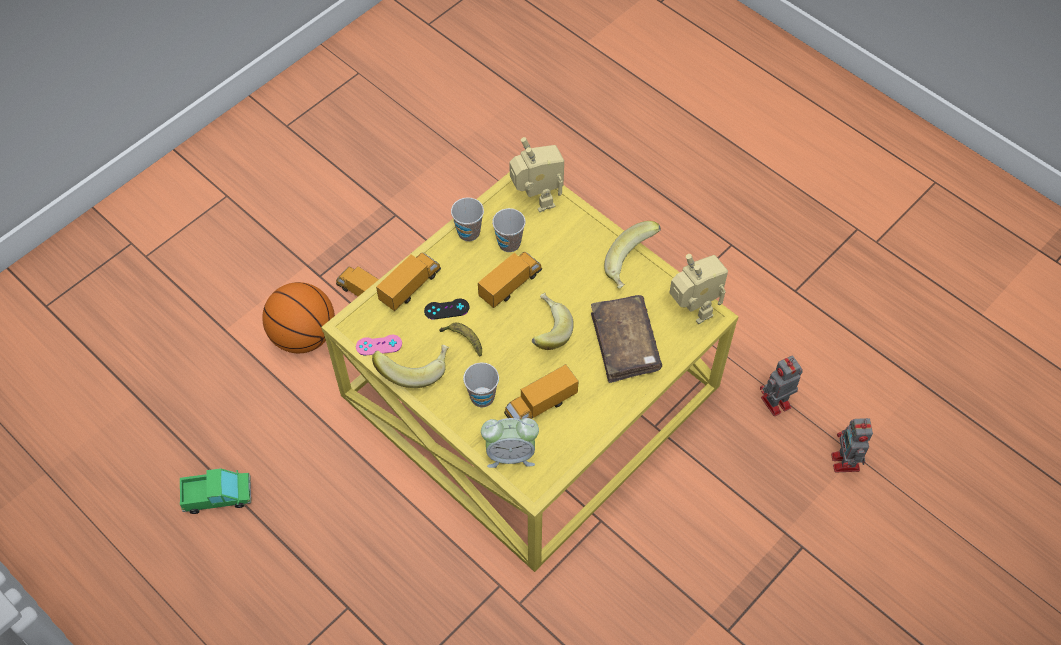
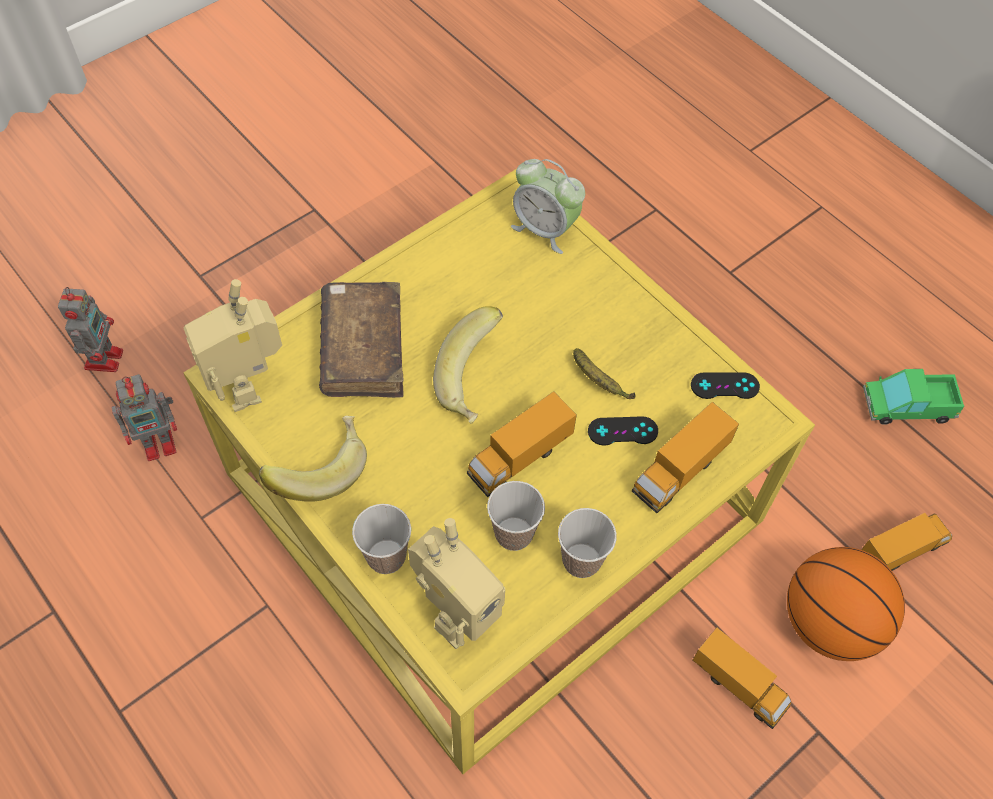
camera: 175 degrees left, 0 degrees up
(379, 345) = (725, 386): pink game controller -> black game controller
(414, 368) = (671, 348): banana -> none
(482, 397) = (576, 301): cup -> cup (386, 557)
(510, 454) = (545, 229): alarm clock -> alarm clock turned 150 degrees counterclockwise
(536, 200) = (456, 613): toy robot -> toy robot turned 120 degrees counterclockwise
(540, 406) = (497, 282): toy truck -> toy truck (901, 551)

